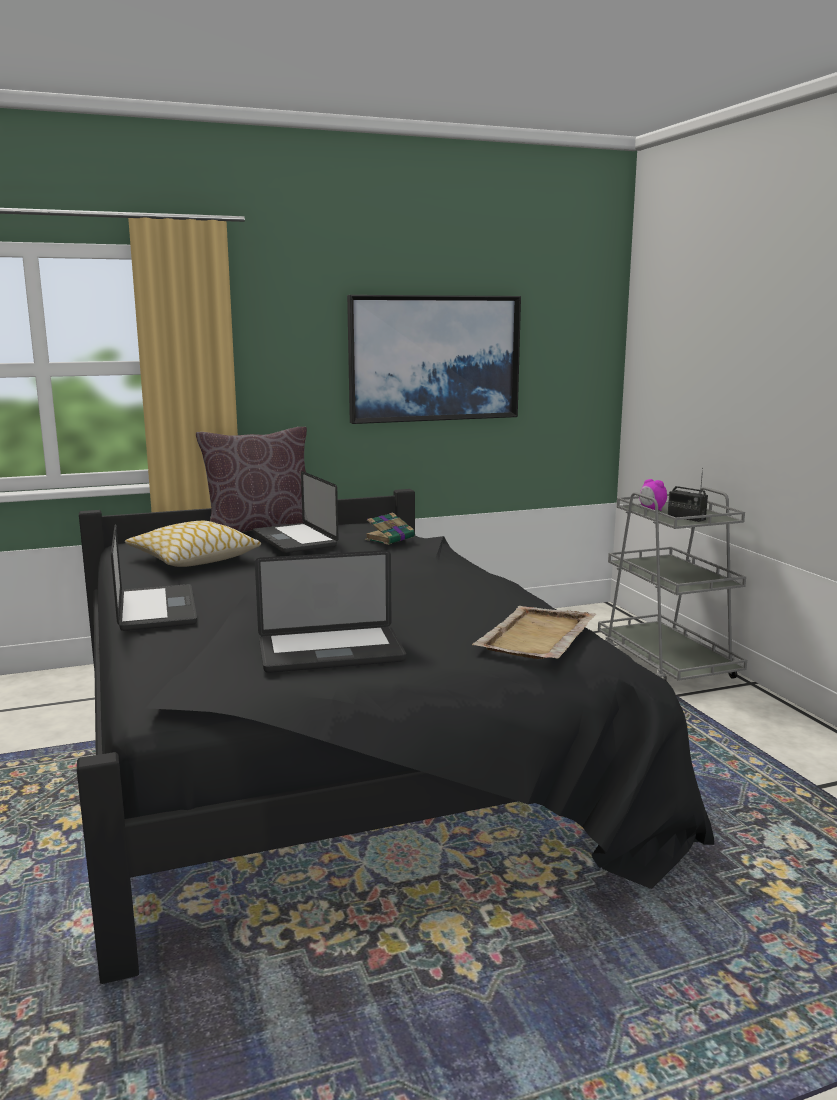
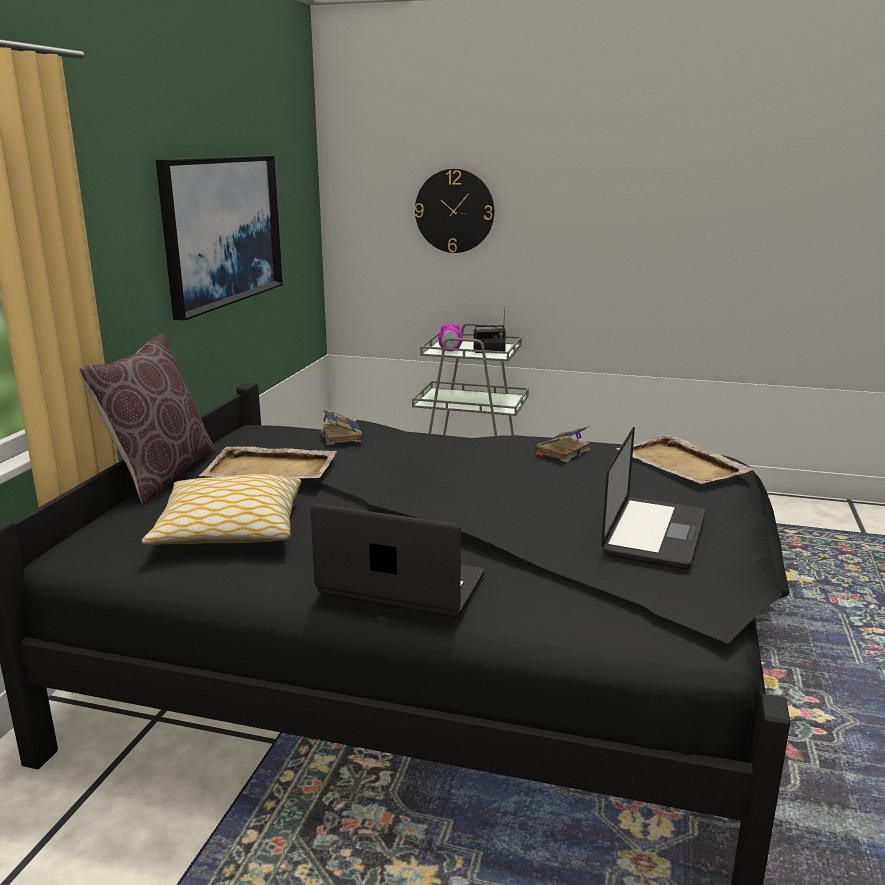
camera: 55 degrees left, 5 degrees up
(294, 540) = (272, 468): laptop -> beige tray
(480, 595) = (562, 452): none -> book
(714, 358) = (454, 211): none -> wall clock

